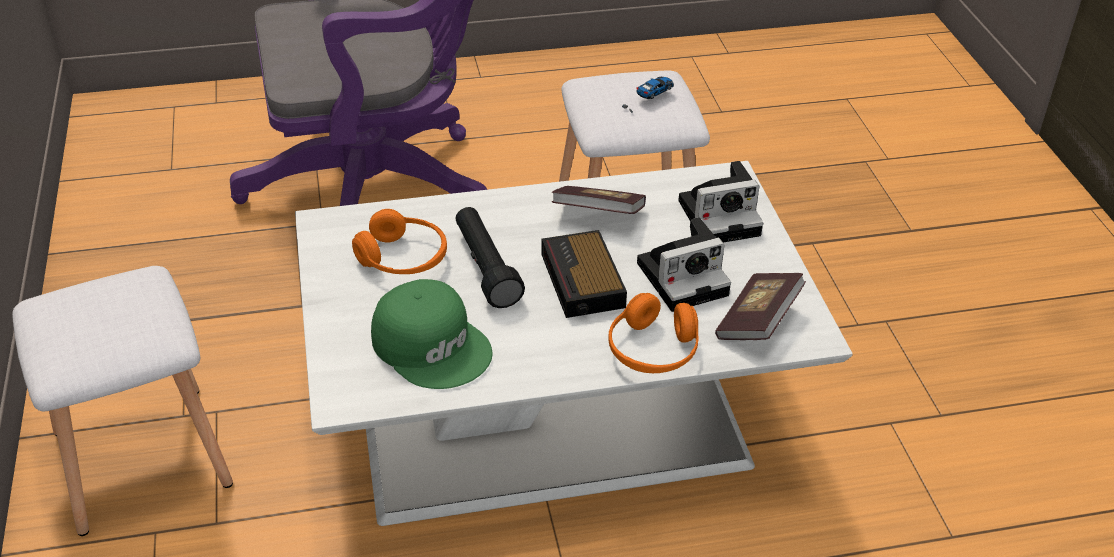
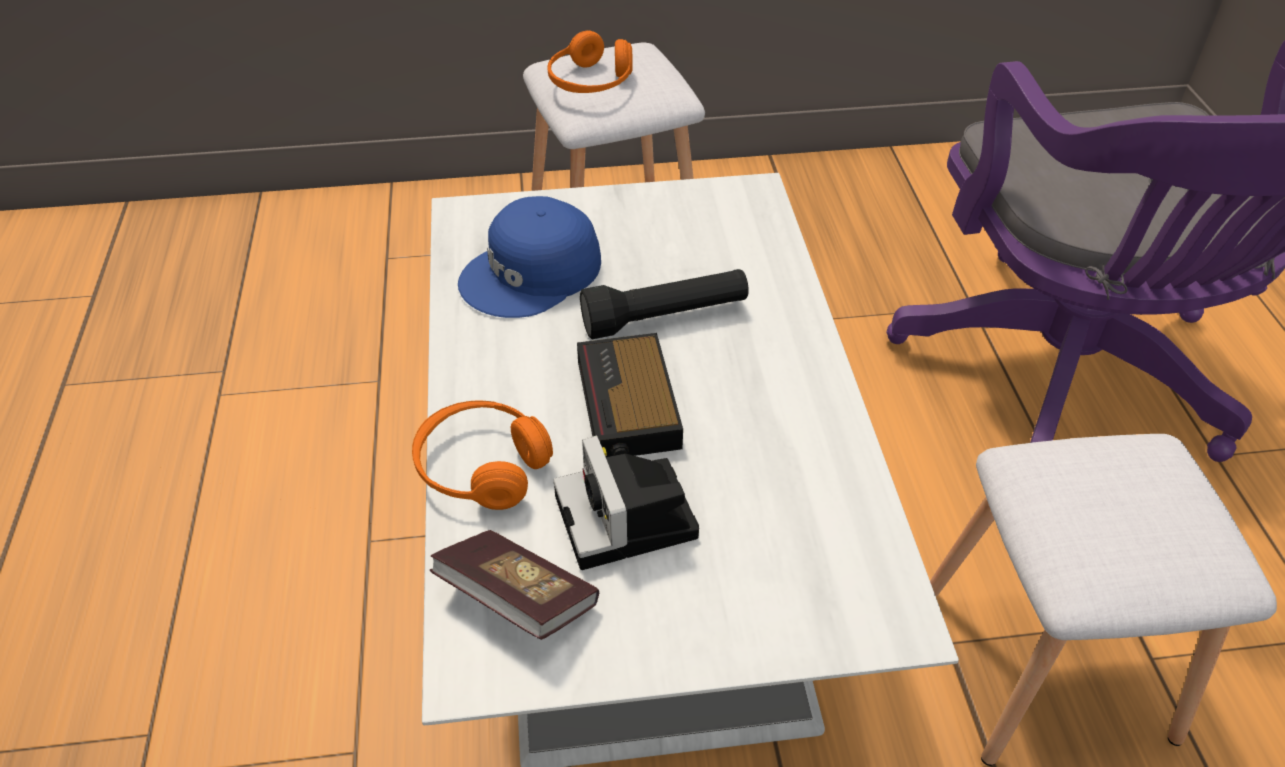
camera: 95 degrees right, 5 degrees up
(403, 258) = (687, 250): orange headphones -> orange headphones (591, 82)
(432, 344) = (533, 273): green cap -> blue cap
(583, 282) = (628, 407): alarm clock -> alarm clock turned 90 degrees counterclockwise
(598, 214) = (781, 433): book -> none
(648, 100) = (1124, 527): toy car -> none
(721, 216) = (781, 590): camera -> none

